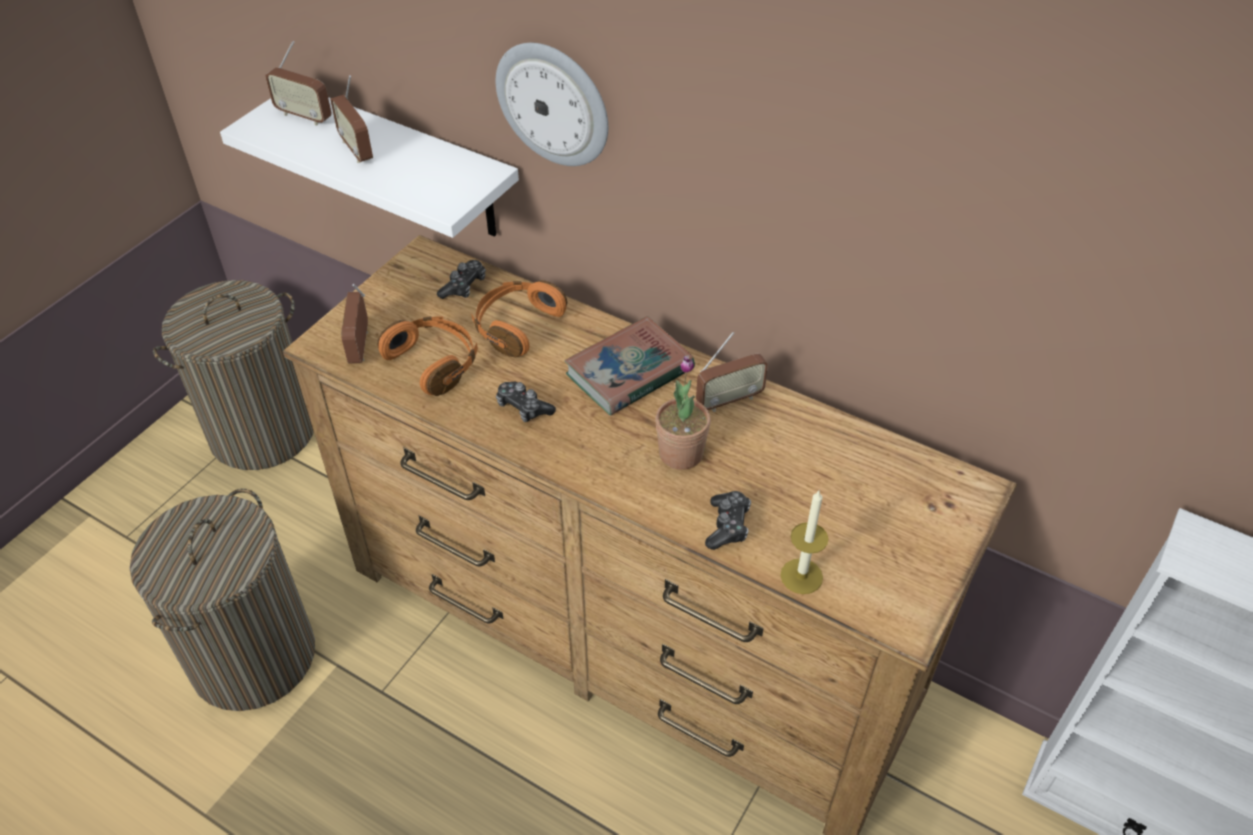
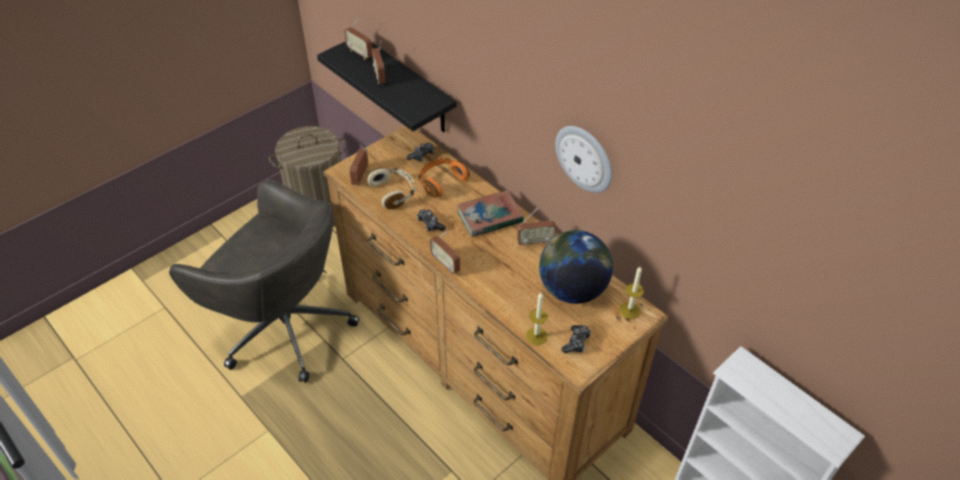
camera: 15 degrees right, 0 degrees up
(253, 656) = (284, 326): laundry basket -> grey office chair
(407, 163) = (407, 86): white shelf -> black shelf
(434, 363) = (394, 192): orange headphones -> beige headphones
(554, 103) = (474, 73): wall clock -> wall clock (585, 158)
(579, 476) = (445, 264): none -> radio
(681, 453) = (500, 263): potted plant -> none
(727, 526) = (509, 304): game controller -> game controller (576, 342)
(830, 473) = (572, 290): none -> globe
(946, 488) = (629, 310): none -> candle

